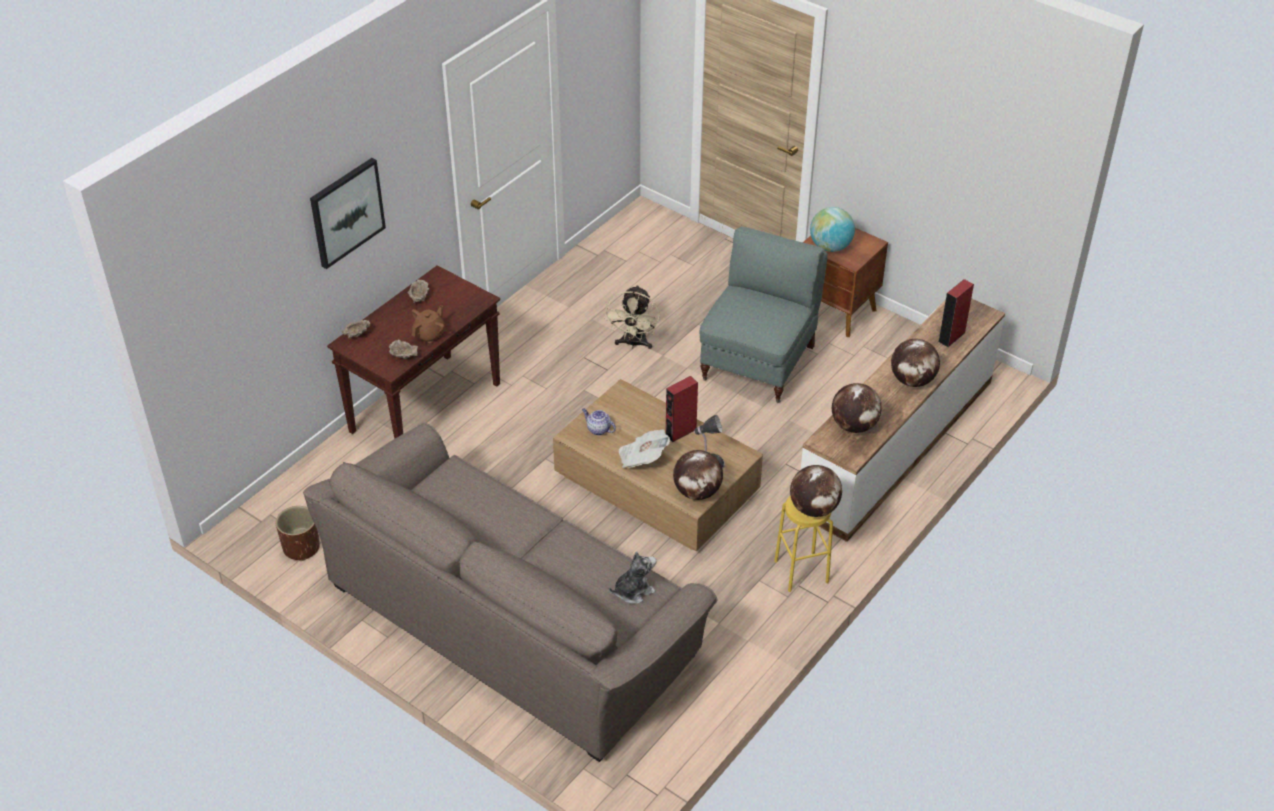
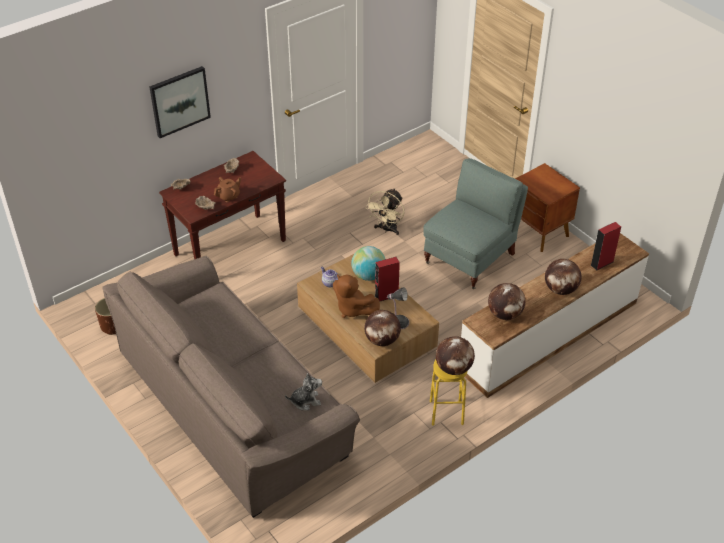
camera: 15 degrees right, 0 degrees up
(642, 458) = (353, 309): newspaper -> brown plush toy
(830, 247) = (536, 184): globe -> globe (368, 275)

